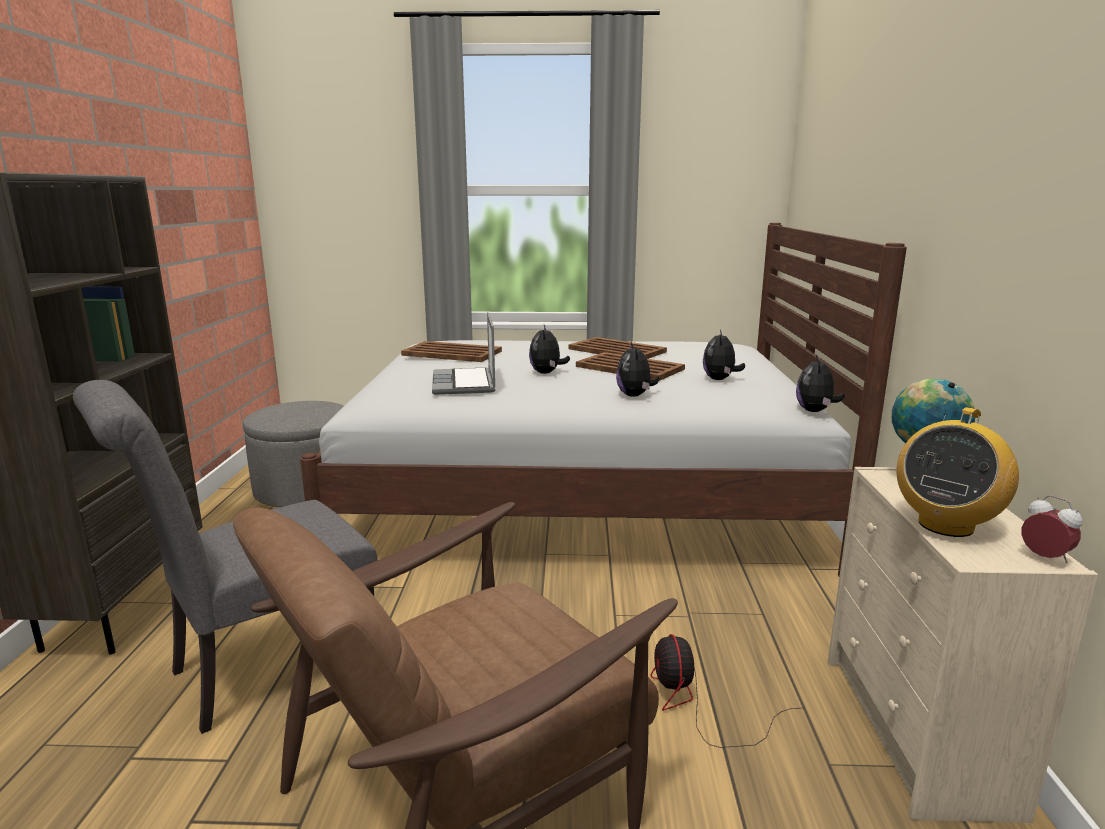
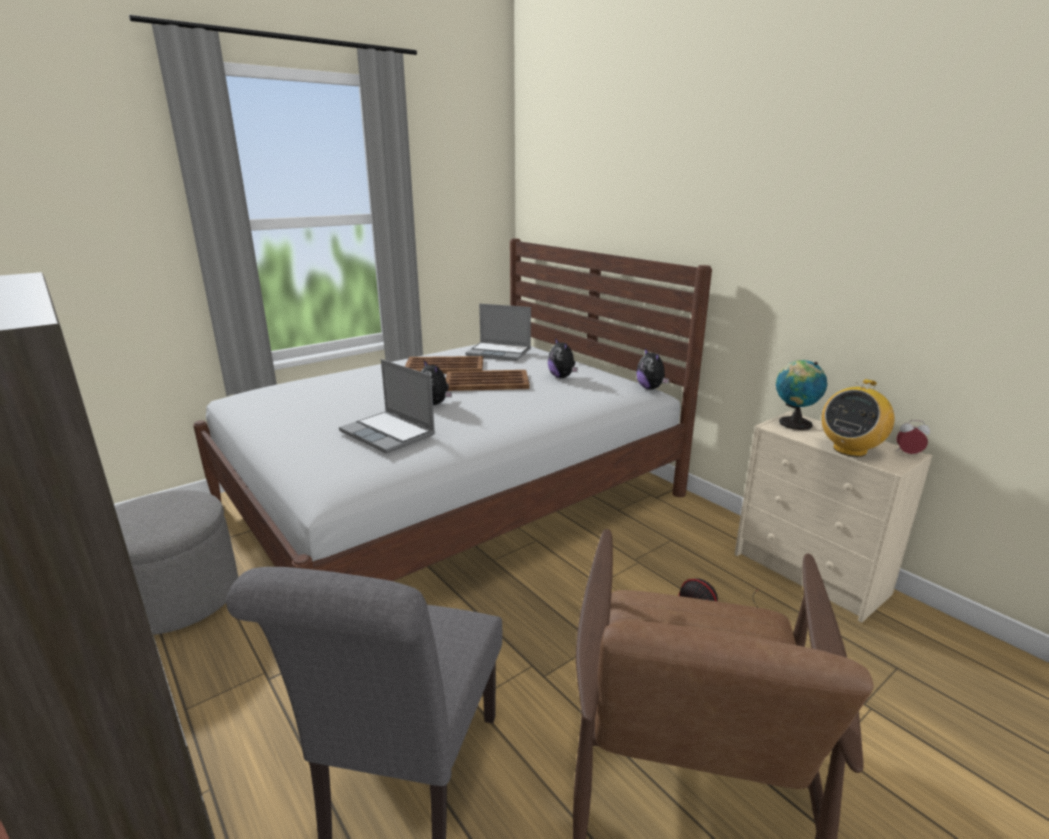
camera: 40 degrees left, 5 degrees up
(453, 353) = (307, 403): brown tray -> none
(635, 395) = (536, 407): plush toy -> none
(698, 350) = (500, 353): none -> laptop
(945, 525) = (849, 450): radio -> radio turned 45 degrees clockwise

